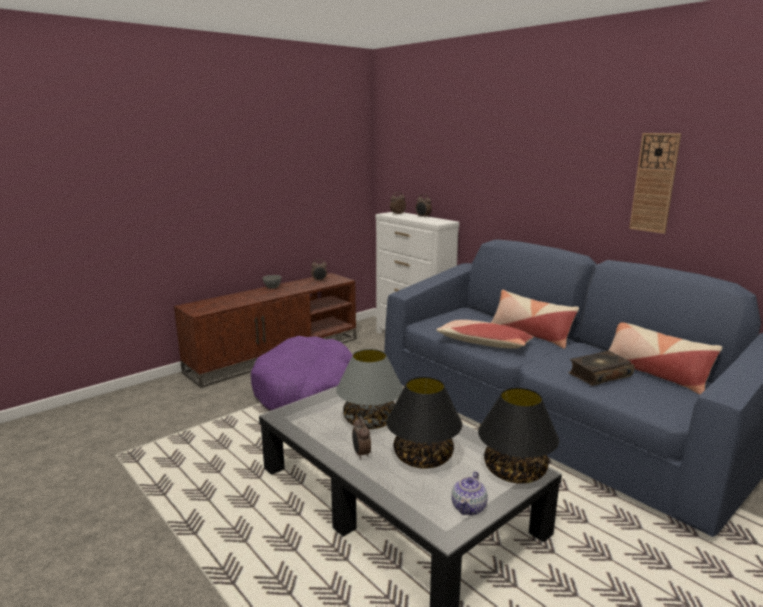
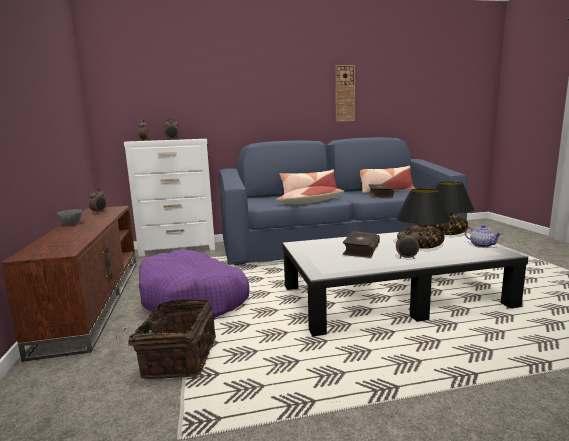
camera: 60 degrees left, 5 degrees down
(205, 420) = (178, 357): none -> basket
(370, 421) = (360, 250): grey table lamp -> book

